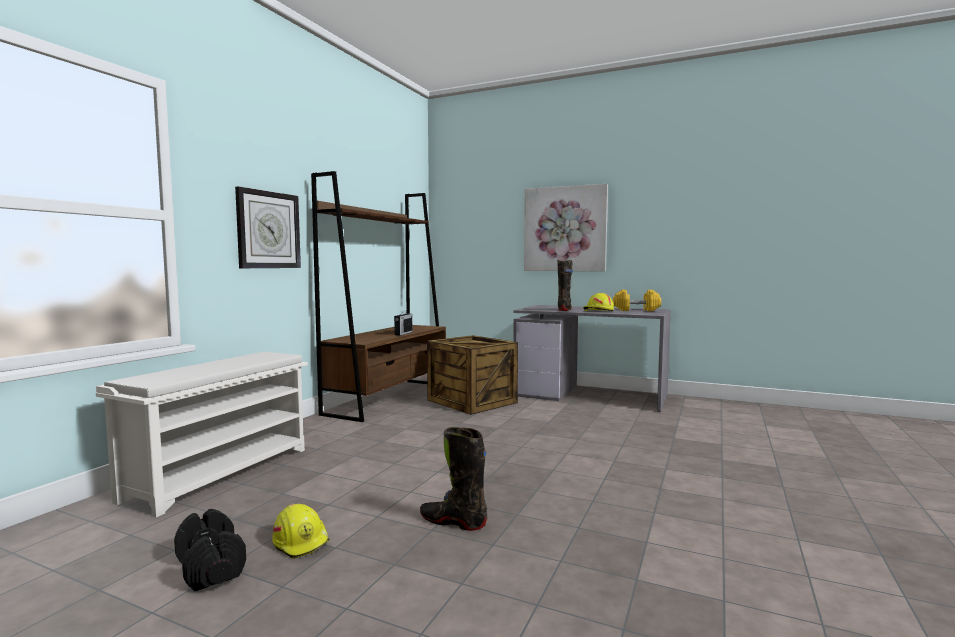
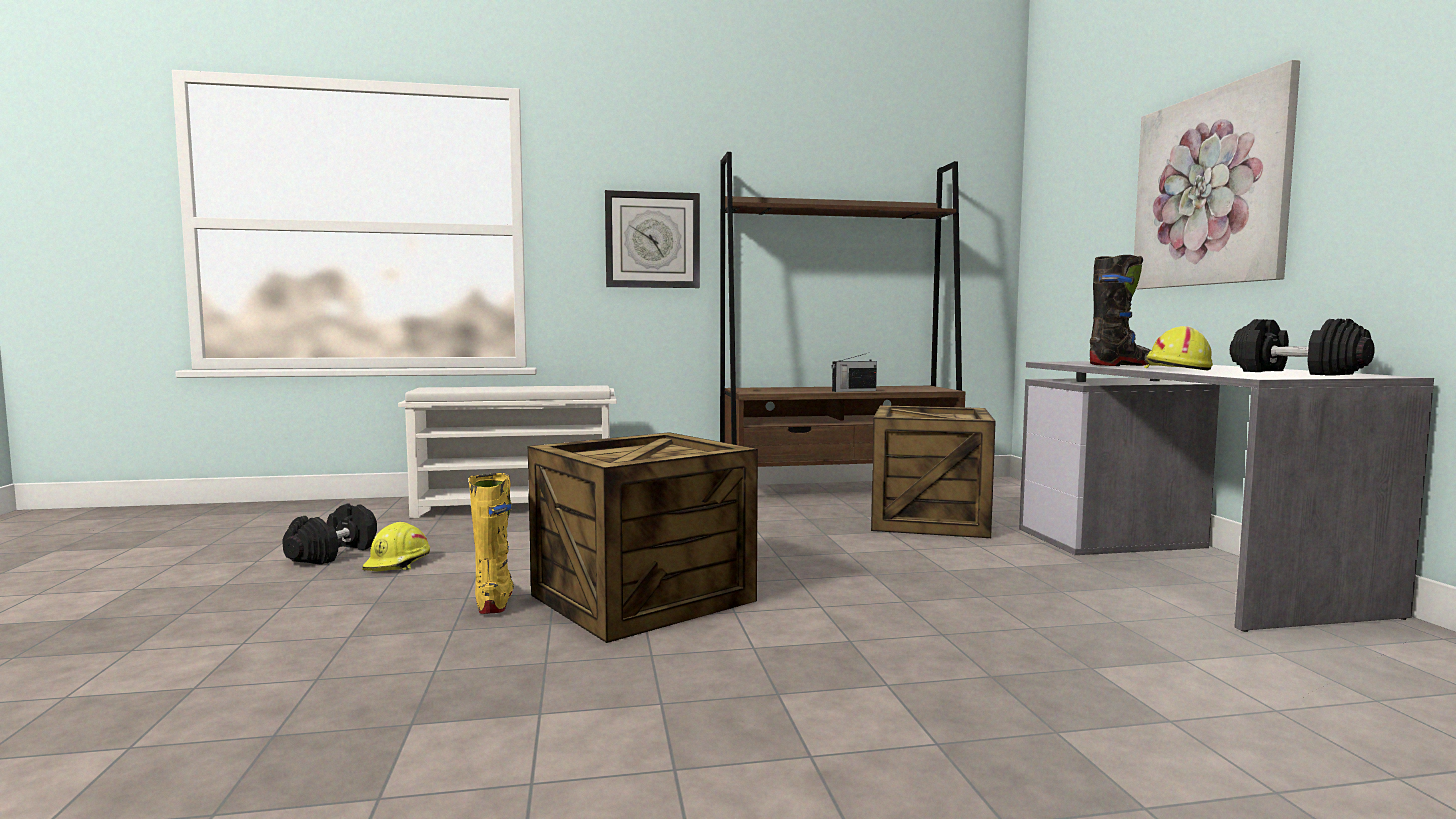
camera: 55 degrees right, 0 degrees up
(453, 522) = (495, 601): black boot -> yellow boot
(503, 483) = (642, 597): none -> crate
(636, 310) = (1295, 373): yellow dumbbell -> black dumbbell

